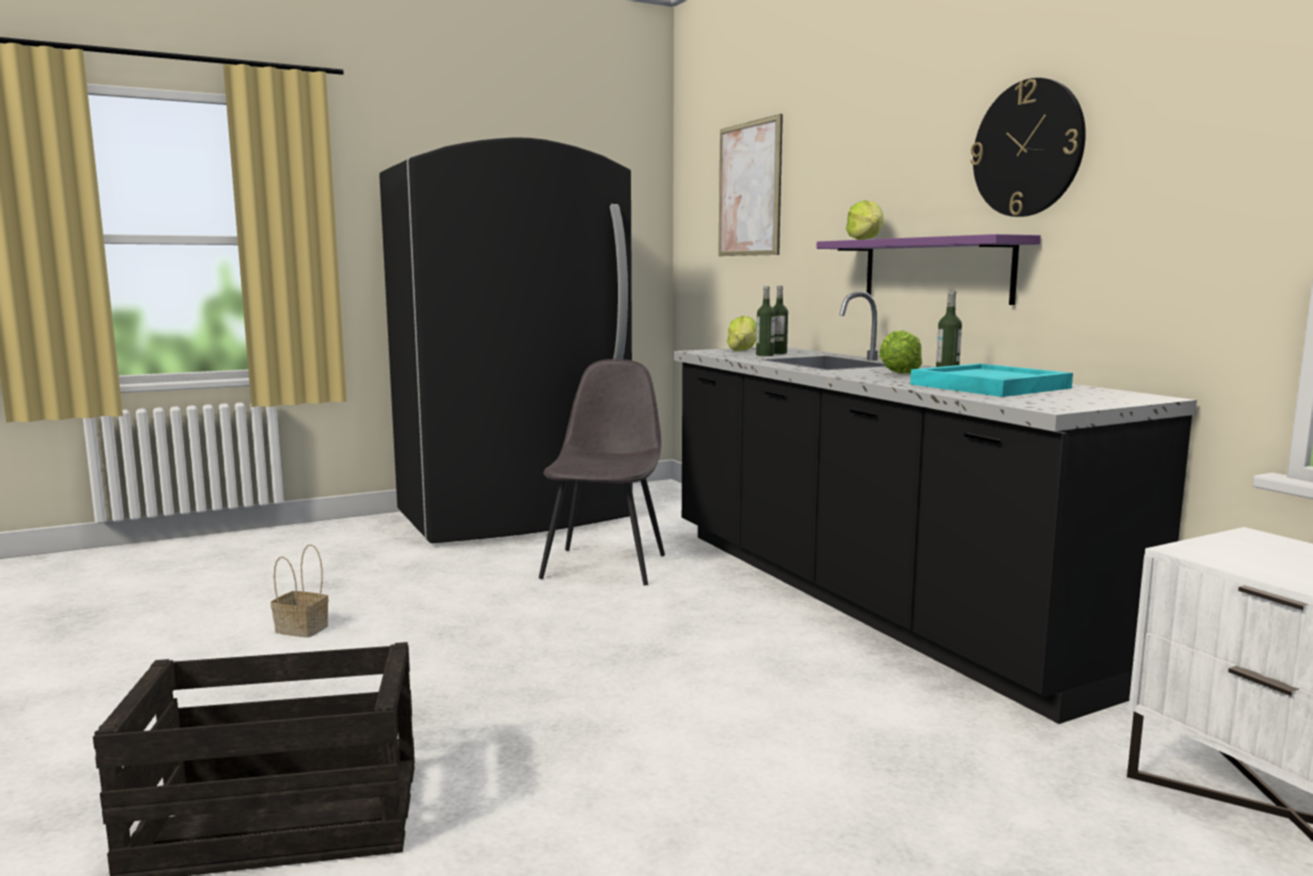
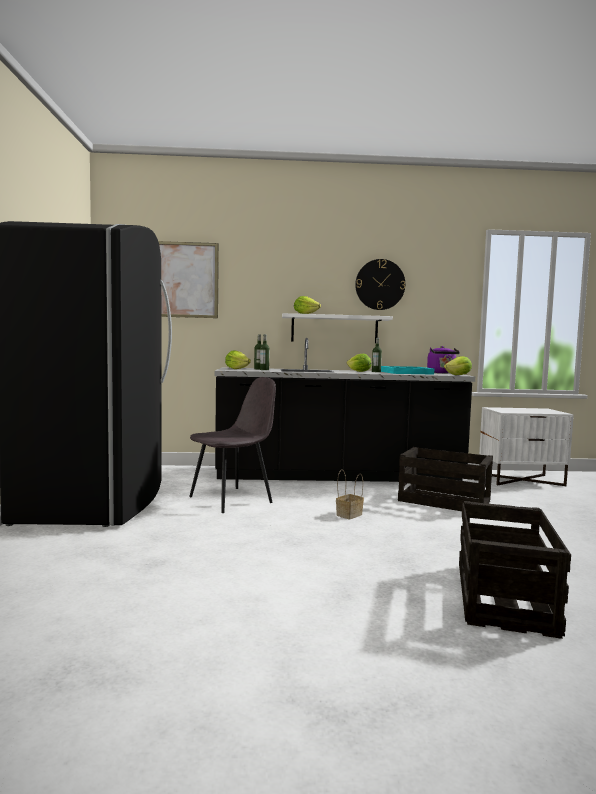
camera: 65 degrees left, 5 degrees down
(303, 629) = (241, 577): basket -> basket (349, 514)
(605, 565) = (232, 499): grey chair -> grey chair turned 105 degrees clockwise
(833, 718) = (445, 501): none -> crate
(935, 270) = (334, 329): purple shelf -> white shelf
(1041, 406) = (458, 375): none -> lettuce
(1109, 397) = (442, 373): none -> purple kettle

